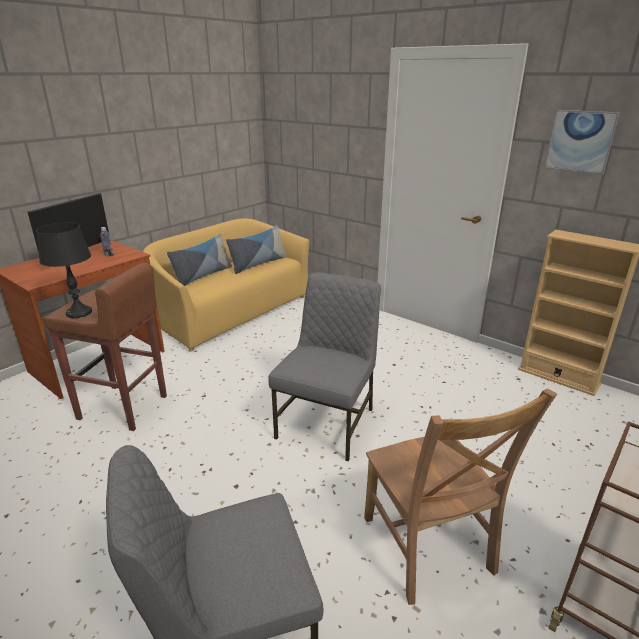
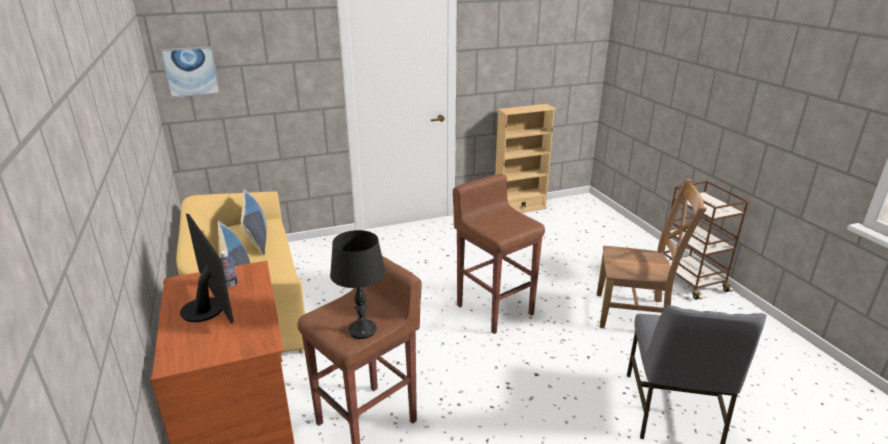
camera: 60 degrees left, 0 degrees up
(328, 423) = (494, 309): grey chair -> brown stool
(580, 141) = (501, 45): picture -> picture (191, 71)

